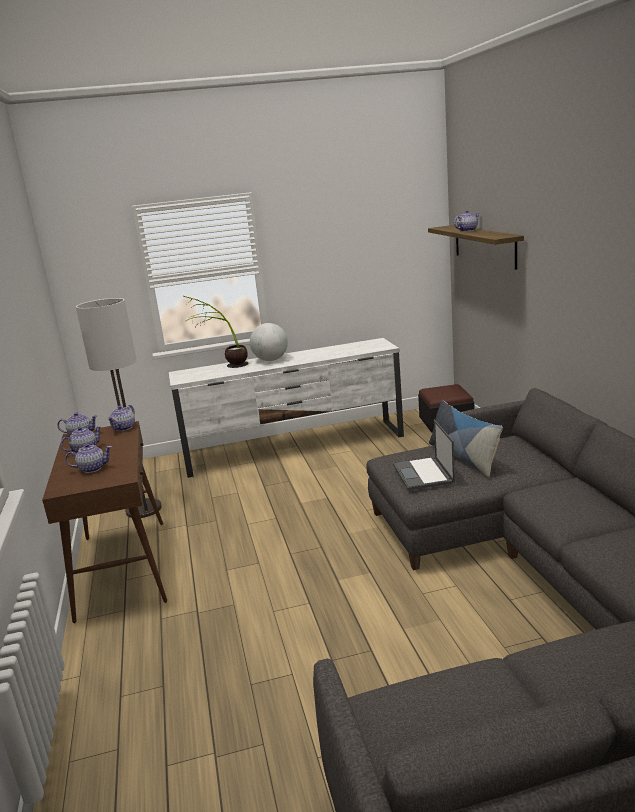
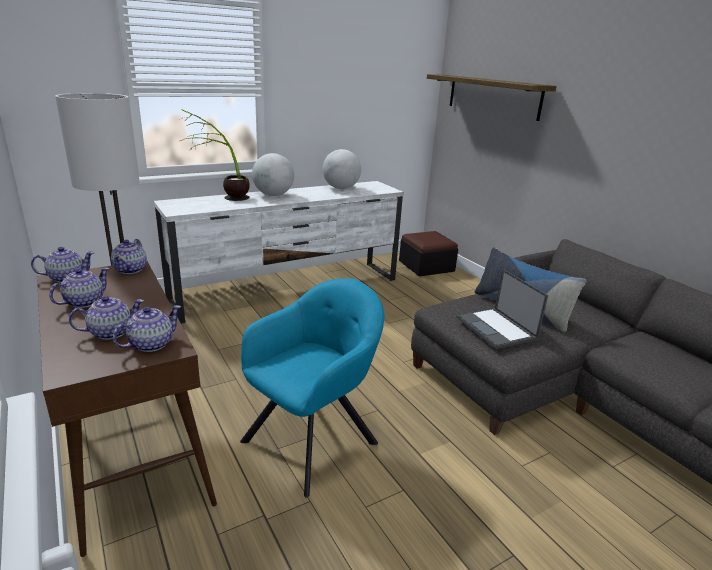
camera: 20 degrees left, 5 degrees up
(257, 565) = (313, 439): none -> turquoise armchair
(339, 348) = (341, 188): none -> globe
(466, 230) = (479, 78): teapot -> teapot (150, 344)

